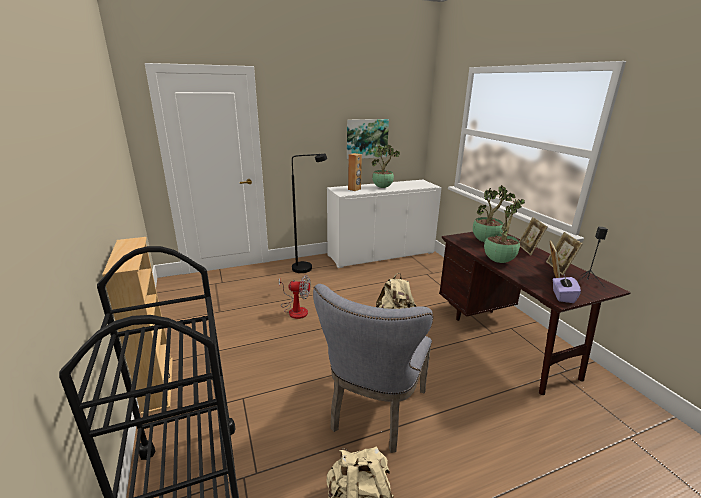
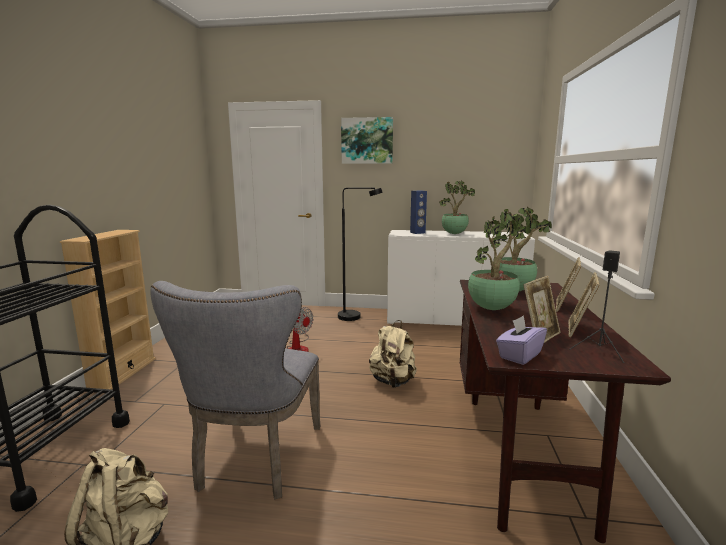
camera: 30 degrees right, 10 degrees down
(354, 189) = (417, 232): brown speaker -> blue speaker
(367, 138) = (445, 176): picture -> picture (367, 141)
(374, 413) = (255, 461): grey chair -> grey chair turned 45 degrees counterclockwise

